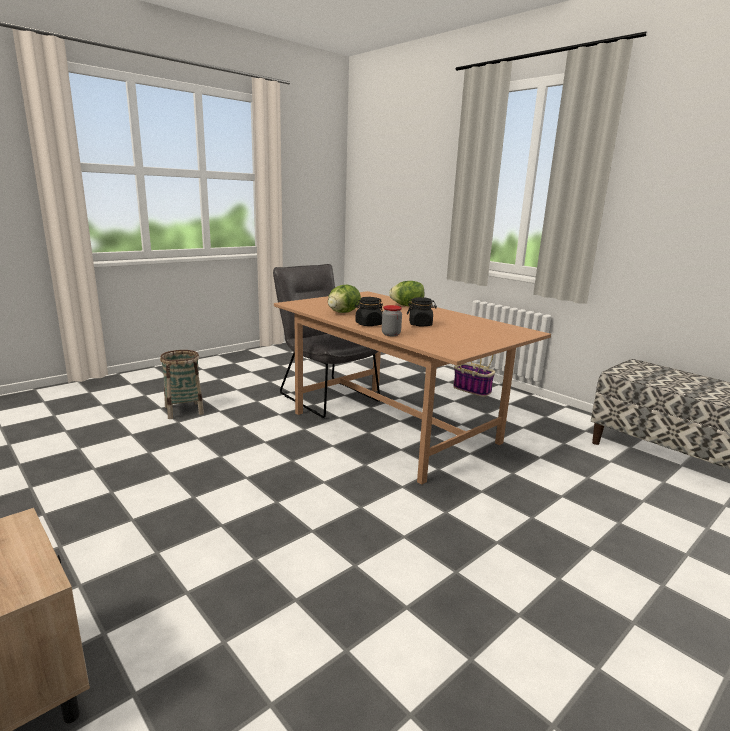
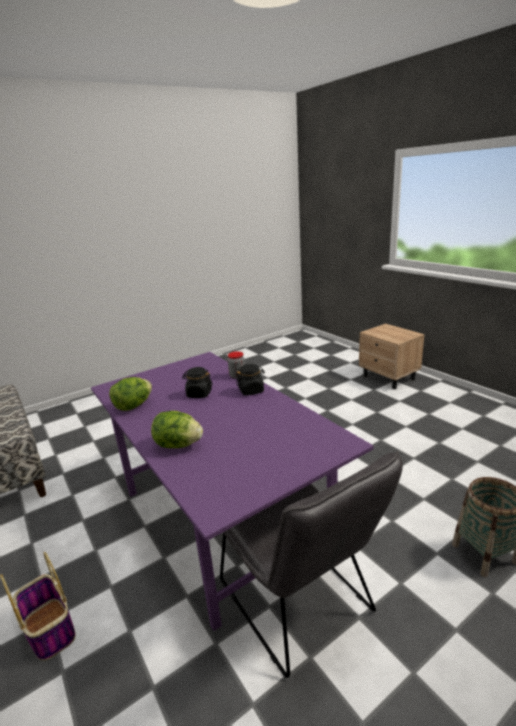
camera: 170 degrees left, 5 degrees up
(343, 312) = (273, 416): lettuce -> lettuce (133, 406)
(396, 427) = (220, 518): brown dining table -> purple dining table

